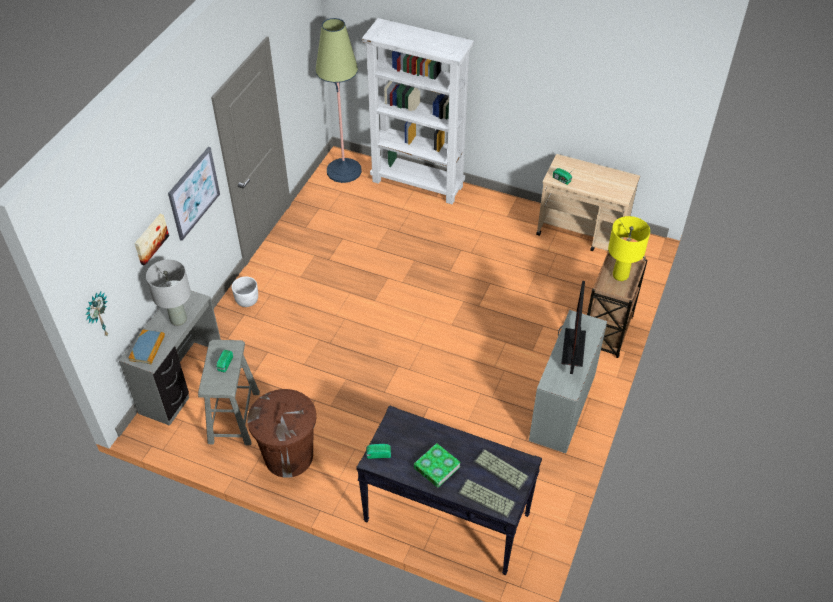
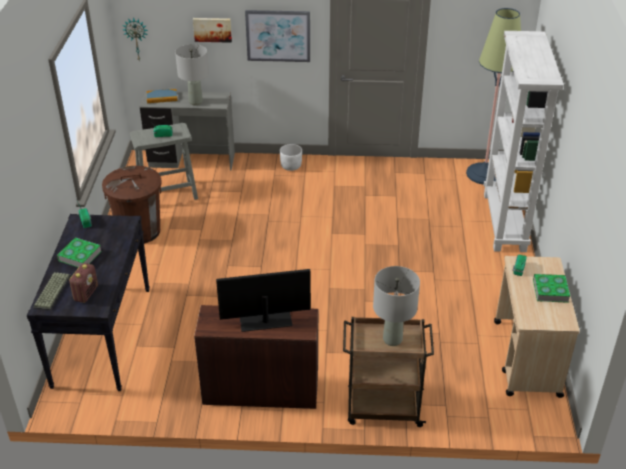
camera: 70 degrees right, 10 degrees down
(500, 470) = (86, 293): keyboard -> radio
(561, 407) = (260, 390): grey desk -> brown desk
(592, 173) = (550, 291): none -> book
(620, 275) = (392, 339): yellow table lamp -> grey table lamp

